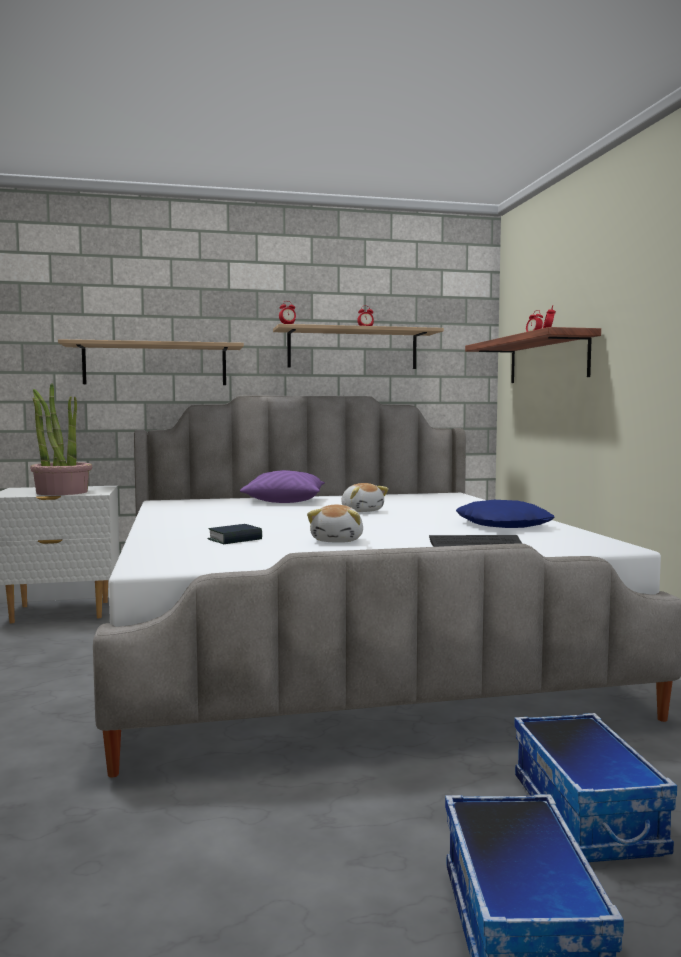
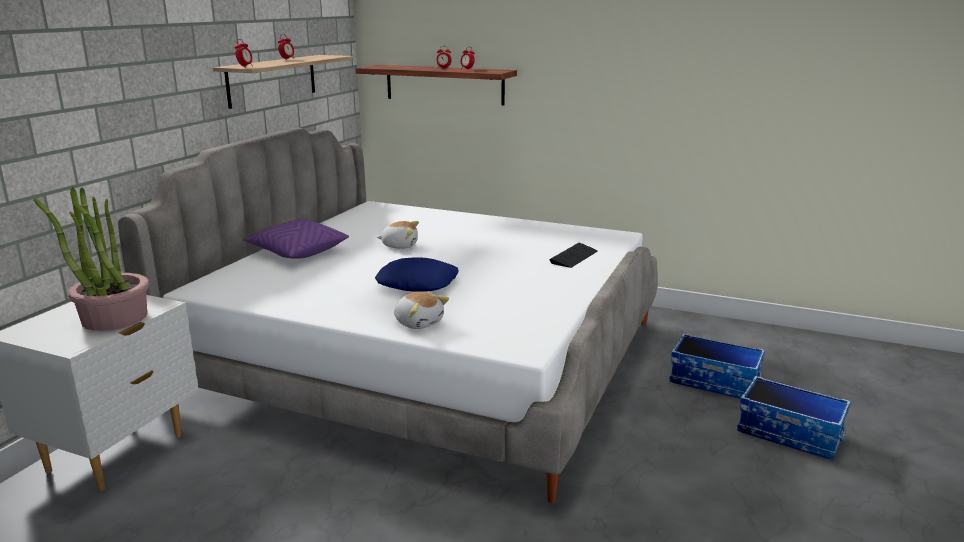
camera: 55 degrees left, 15 degrees up
(155, 365) = (114, 129): shelf -> none
(235, 539) = (458, 306): book -> none
(338, 540) = (509, 281): plush toy -> plush toy (419, 322)
(504, 525) = (522, 232): blue pillow -> blue pillow (418, 283)

